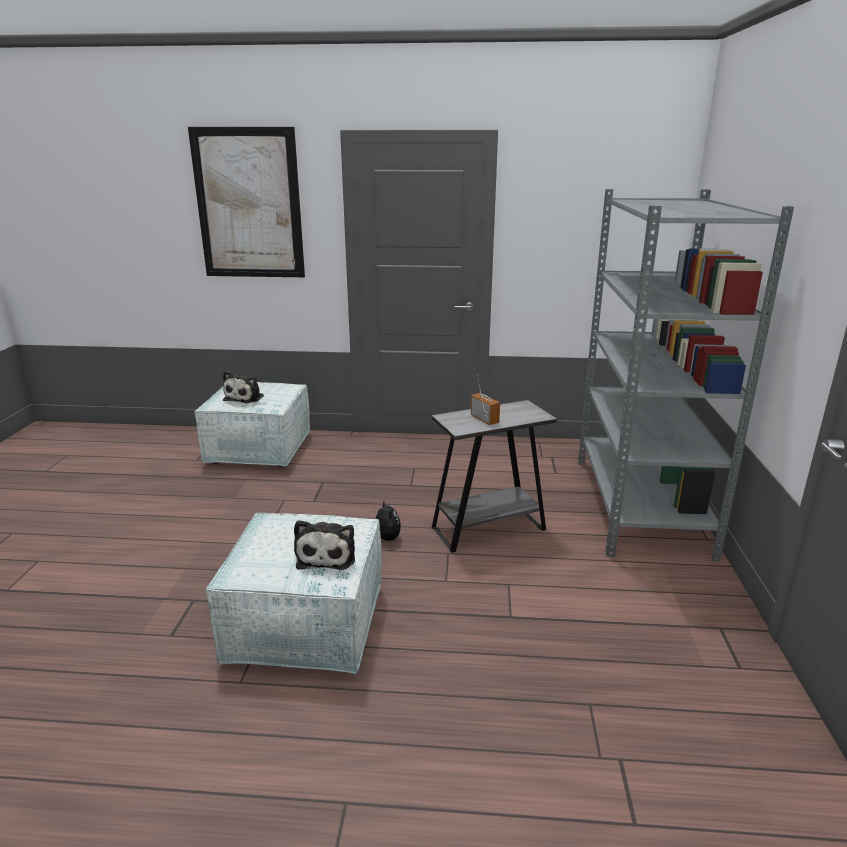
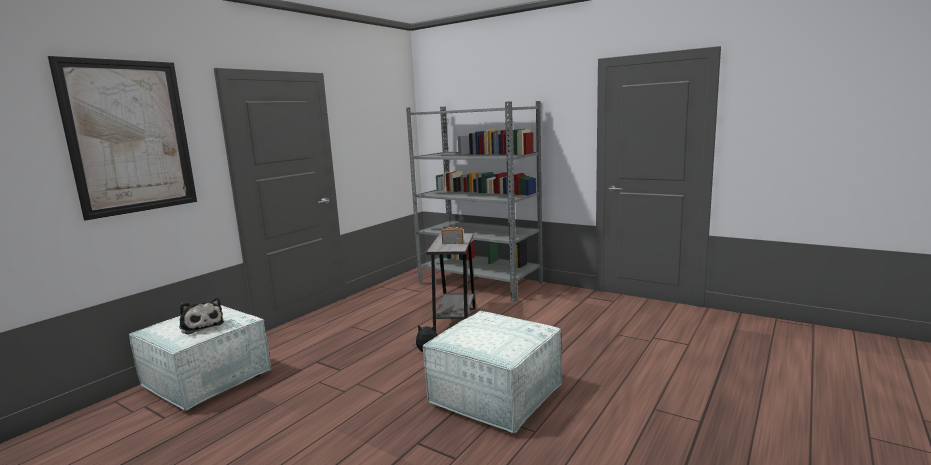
camera: 60 degrees left, 10 degrees down
(327, 555) = (513, 325): plush toy -> none

